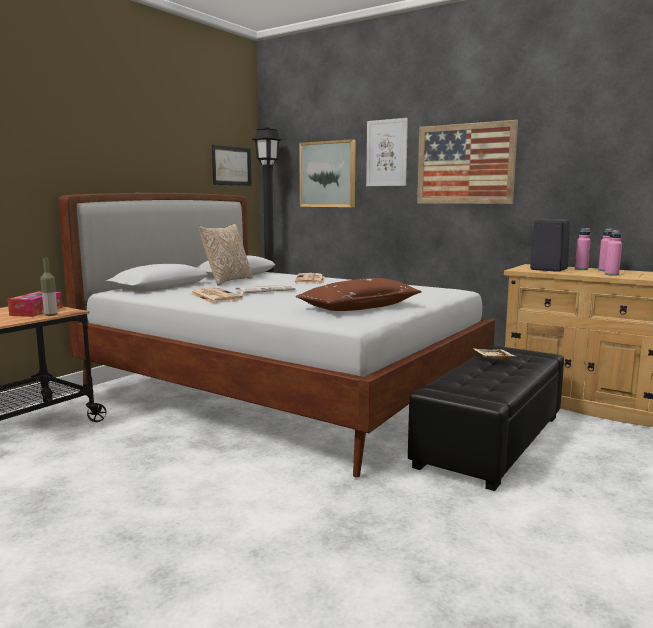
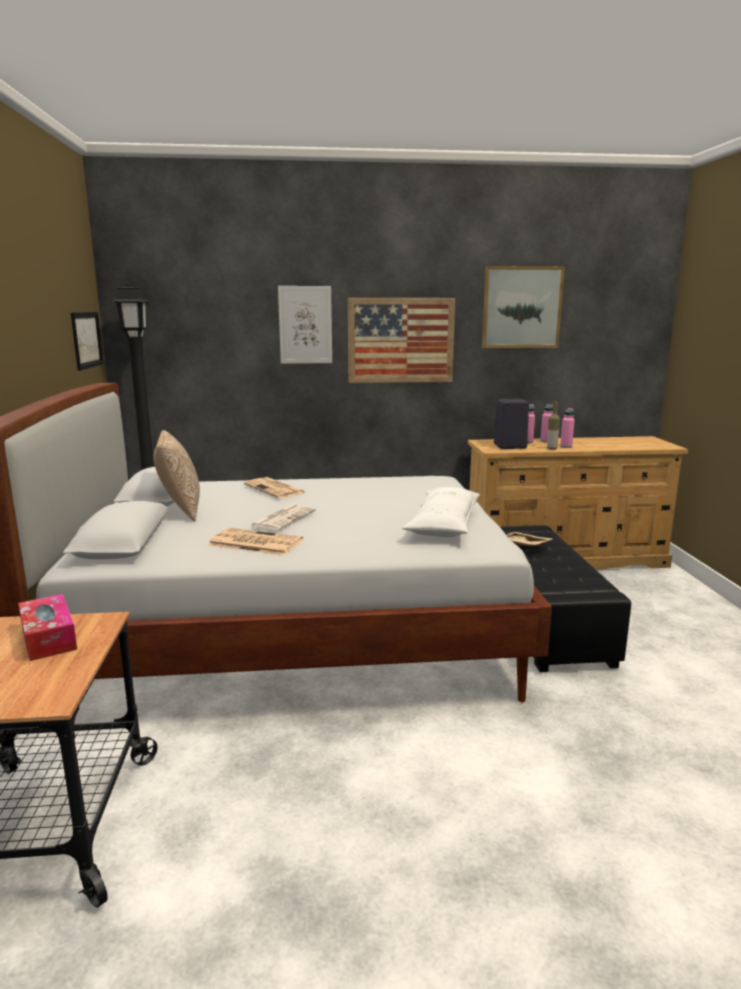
camera: 40 degrees left, 5 degrees up
(50, 315) = (98, 637): bottle -> bottle (552, 448)
(328, 174) = (222, 348): picture -> picture (521, 307)
(360, 307) = (444, 524): brown pillow -> white pillow

